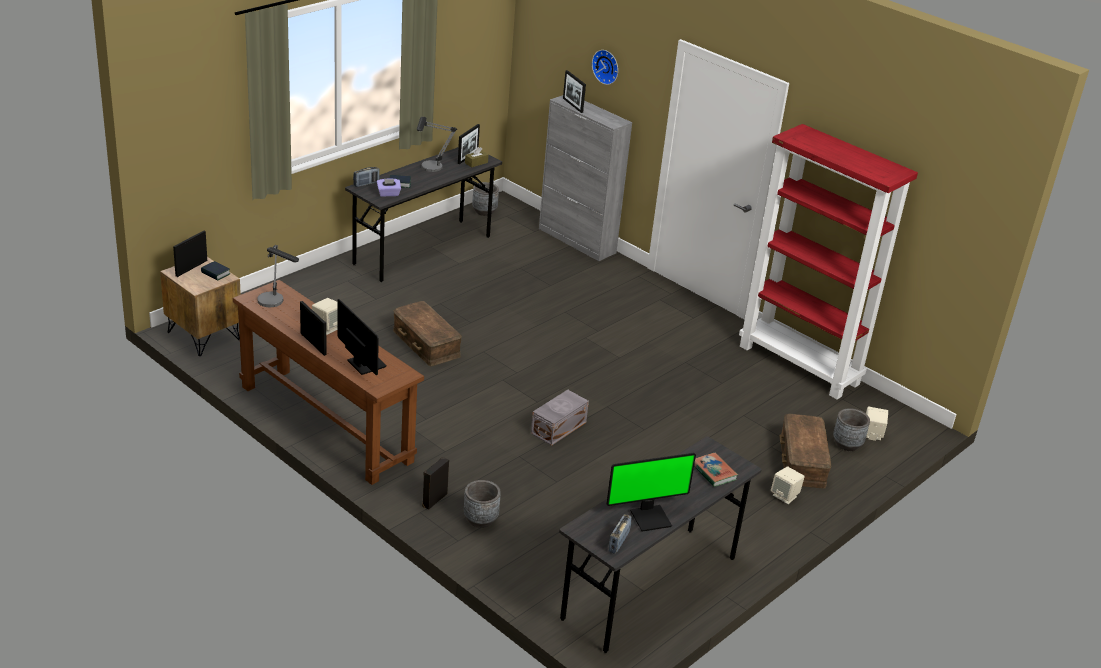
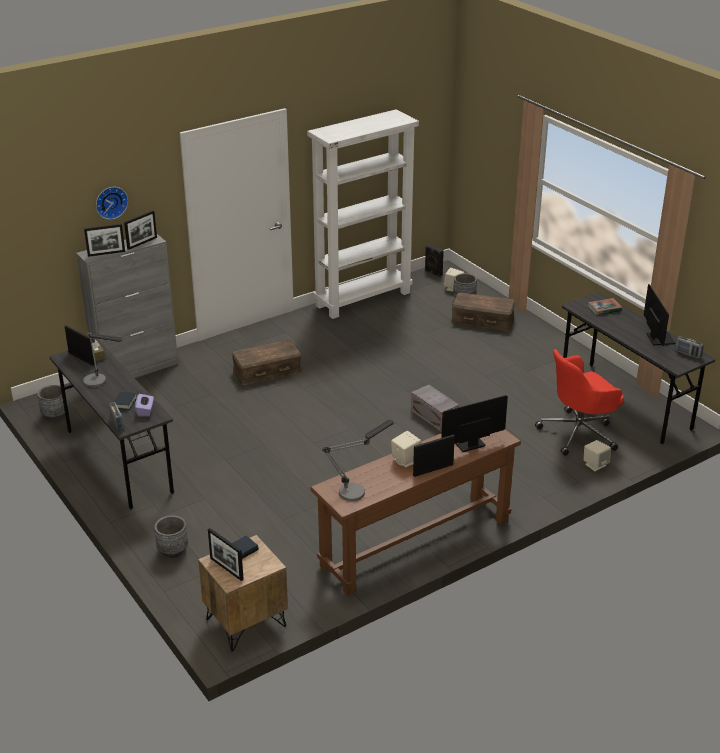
camera: 75 degrees left, 0 degrees up
(427, 343) = (293, 473): brown storage box -> brown storage box (267, 370)
(434, 499) = (527, 489): black speaker -> black speaker (433, 273)
(480, 519) = (552, 468): grey planter -> grey planter (172, 550)
(562, 543) = (579, 433): none -> red office chair
(603, 118) = (142, 243): none -> picture frame
(785, 496) = (522, 333): beige speaker -> beige speaker (595, 465)
(800, 365) = (363, 299): red bookcase -> white bookcase

